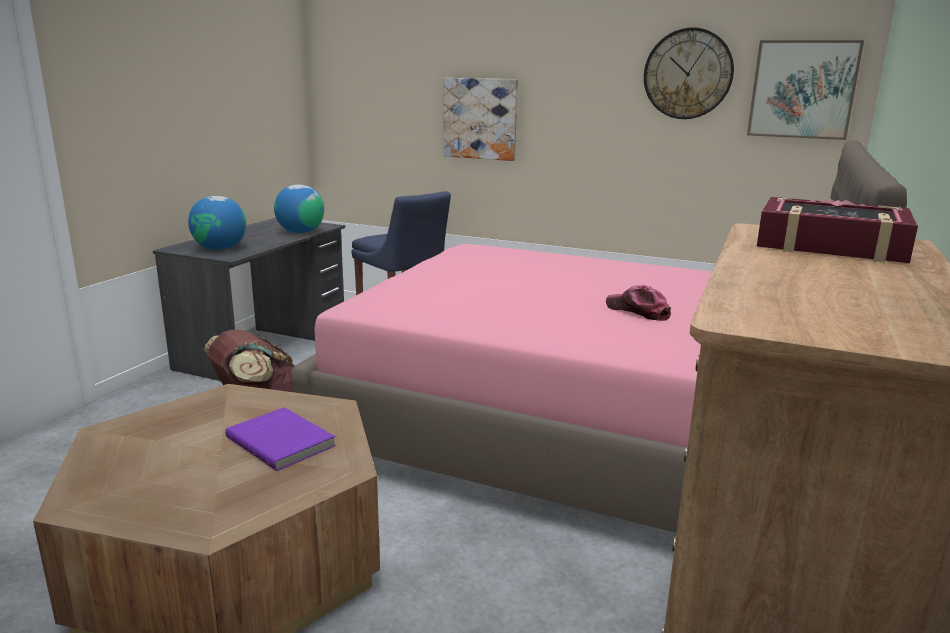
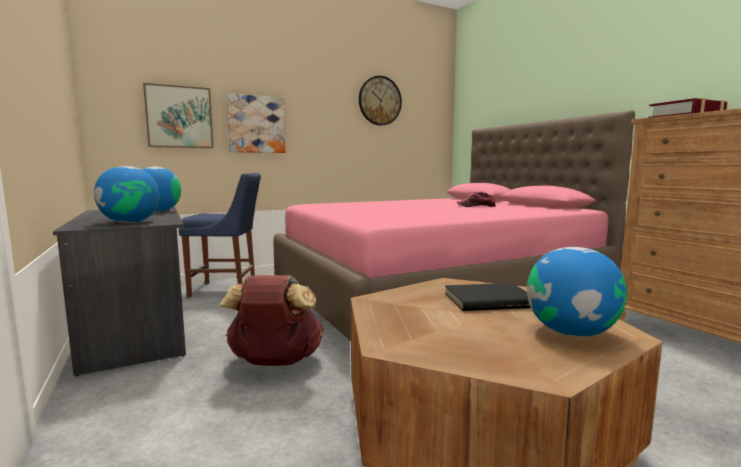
camera: 50 degrees left, 10 degrees down
(199, 500) = (571, 332): none -> globe
(282, 441) = (488, 300): purple book -> black book
(802, 89) = (428, 111): picture -> picture (179, 117)

